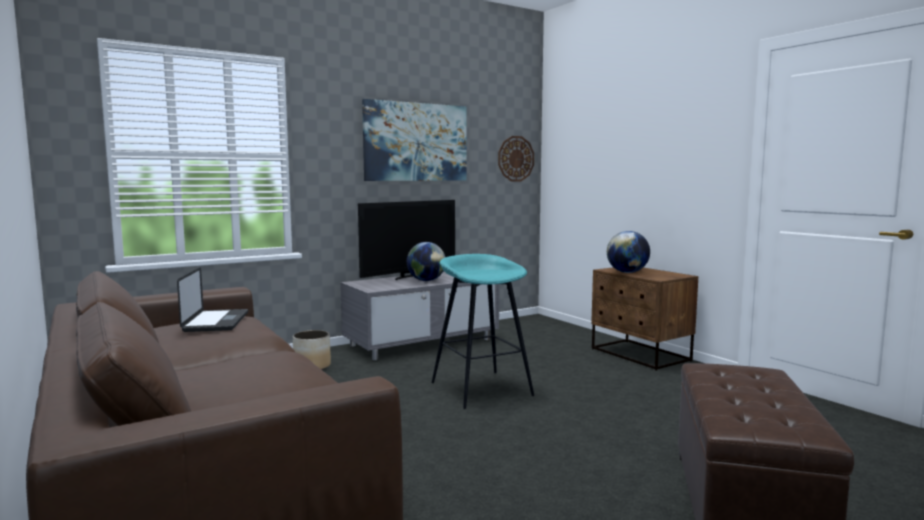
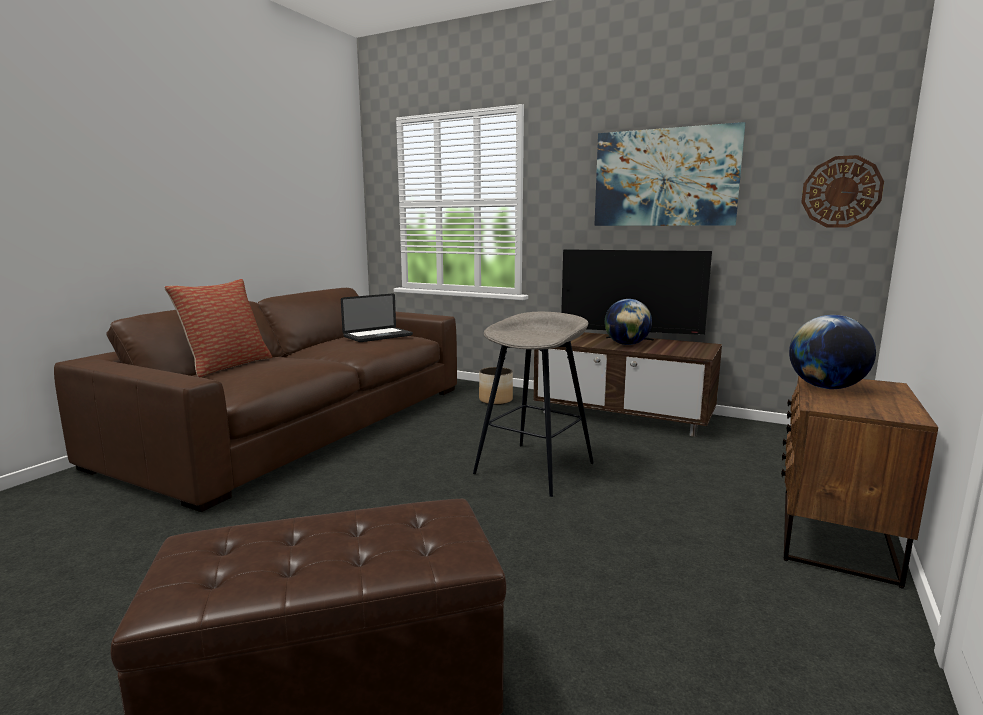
camera: 60 degrees right, 5 degrees up
(190, 392) = (226, 366): none -> pillow
(422, 342) = (624, 414): grey tv stand -> brown tv stand
(481, 388) = (535, 468): turquoise stool -> grey stool

